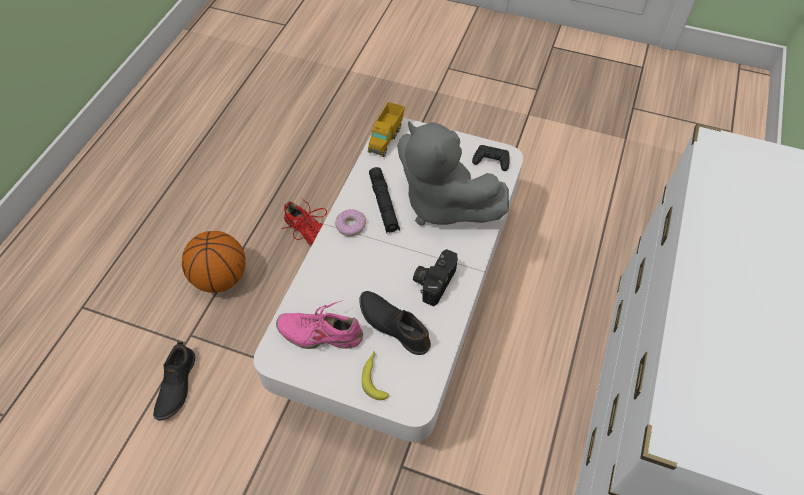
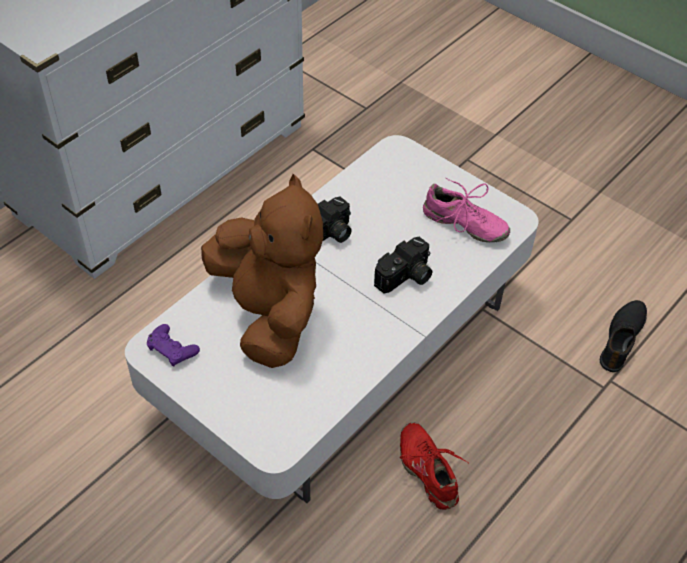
camera: 160 degrees left, 5 degrees down
(220, 278) = (561, 446): basketball -> none
(350, 225) = (393, 322): donut -> none
(354, 265) = (405, 278): none -> camera
(375, 377) = (423, 176): banana -> none
(384, 204) = (341, 336): black flashlight -> none
(386, 138) = (293, 431): toy truck -> none
(394, 325) = (387, 210): black shoe -> none
(442, 203) = (269, 314): grey plush toy -> brown plush toy
(491, 161) = (172, 349): black game controller -> purple game controller

